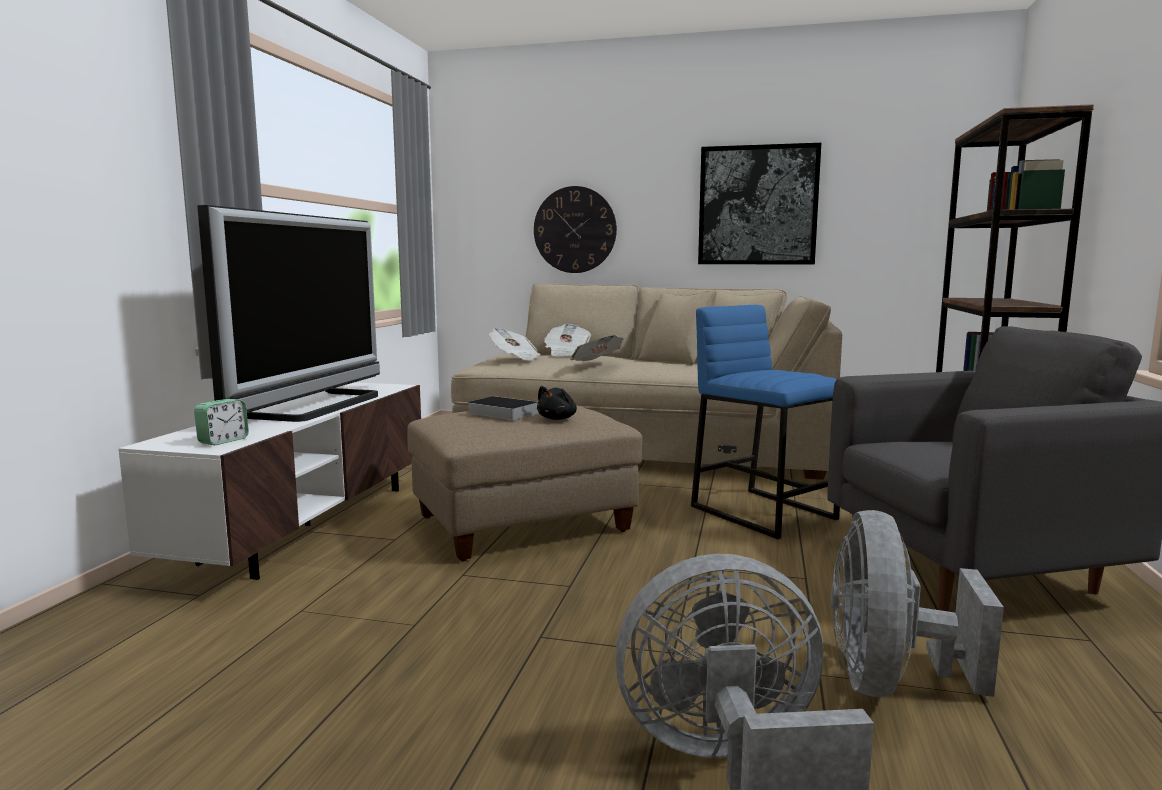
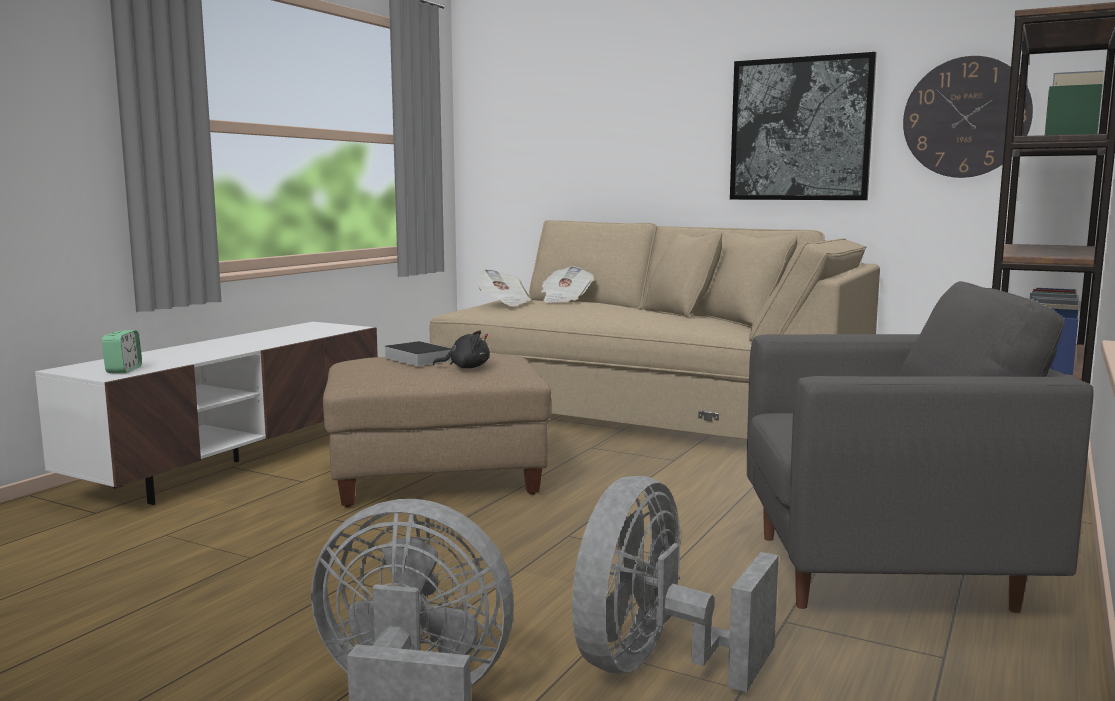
camera: 15 degrees right, 0 degrees up
(223, 441) = (123, 370): alarm clock -> alarm clock turned 45 degrees counterclockwise
(319, 406) = (250, 343): television -> none
(558, 419) = (466, 367): black plush toy -> black plush toy turned 135 degrees counterclockwise
(575, 230) = (596, 159): wall clock -> wall clock (966, 117)
(596, 364) = (578, 312): newspaper -> none
(763, 512) = (707, 489): blue stool -> none

